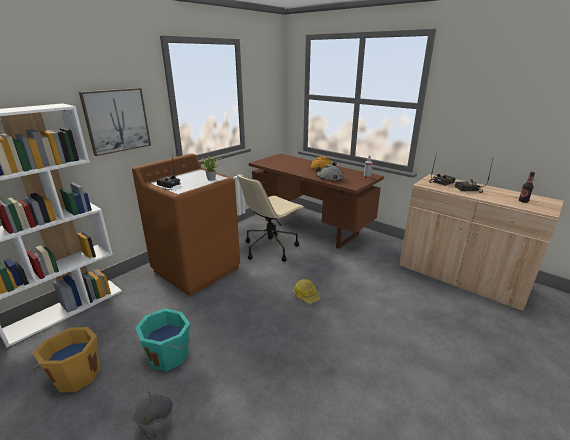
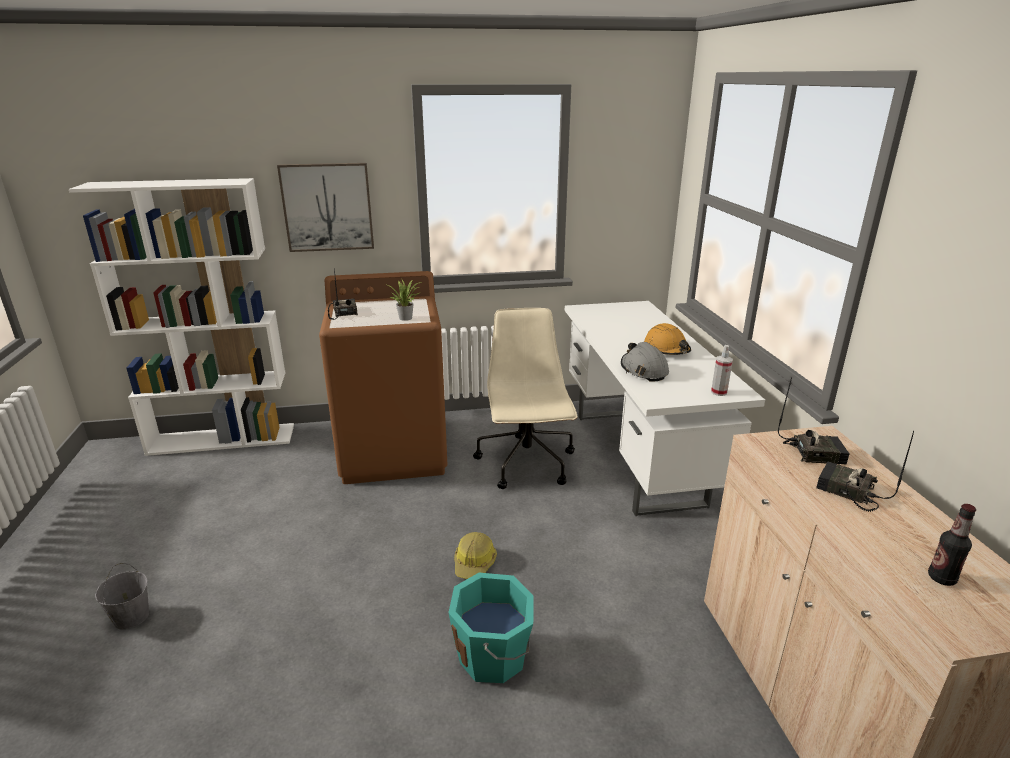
camera: 40 degrees right, 0 degrees up
(76, 375) = (150, 515): orange bucket -> none
(169, 355) = (235, 545): turquoise bucket -> turquoise bucket (494, 656)
(271, 247) = (527, 464): beige office chair -> beige office chair turned 90 degrees clockwise
(310, 227) = (637, 457): brown desk -> white desk

